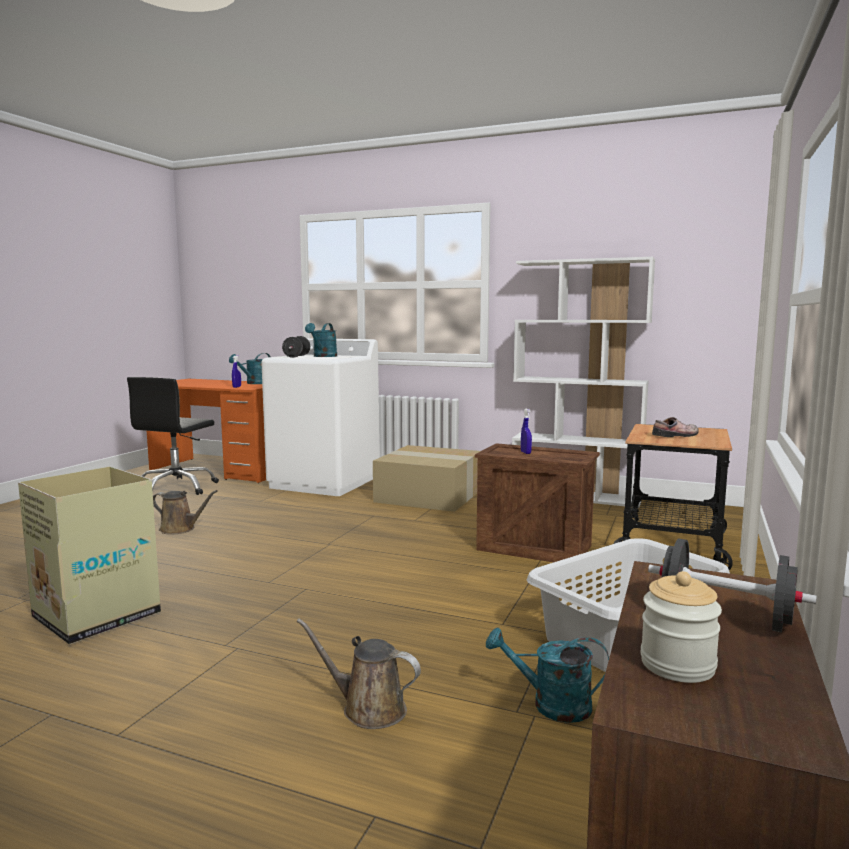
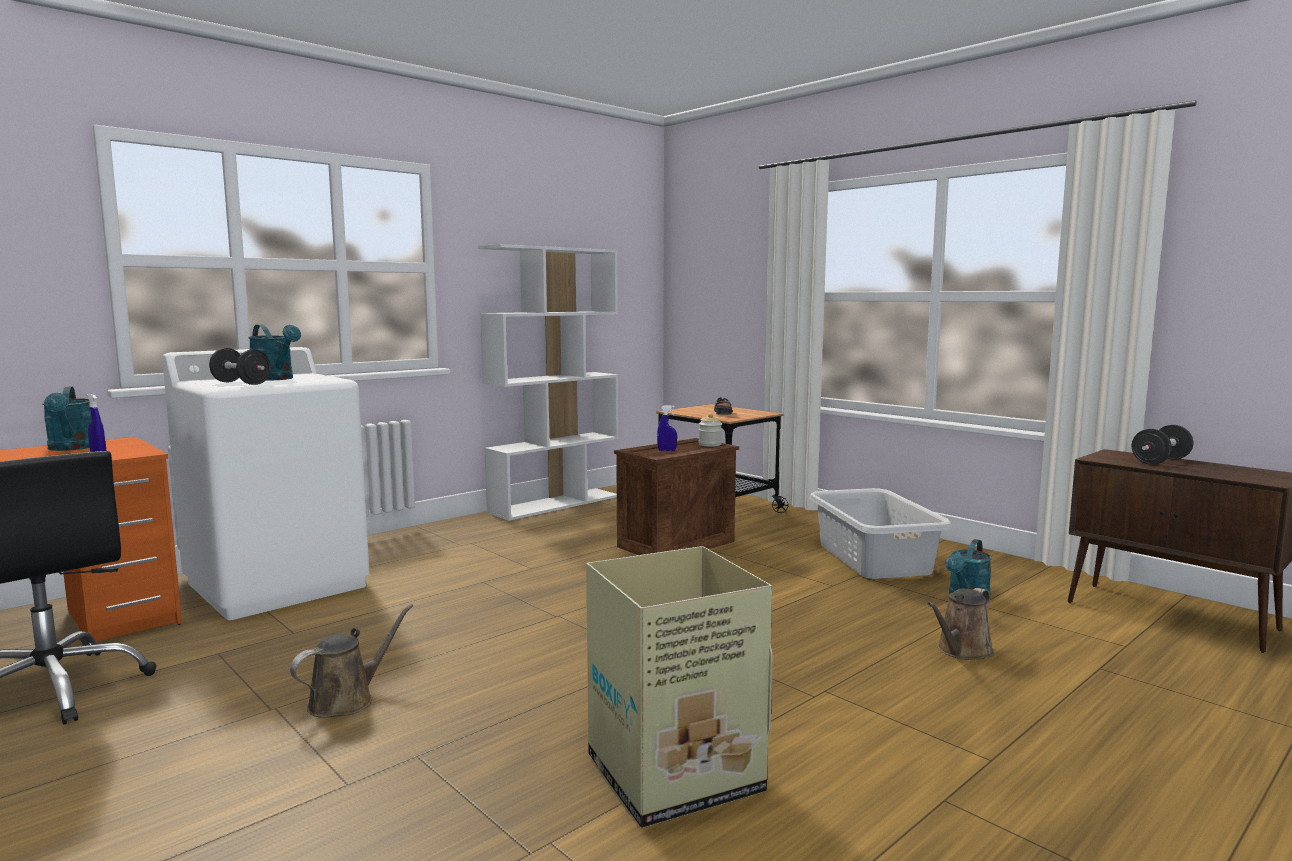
camera: 65 degrees left, 0 degrees up
(431, 495) = (451, 547): cardboard box -> none
(677, 665) = (1223, 473): jar -> jar (710, 444)

